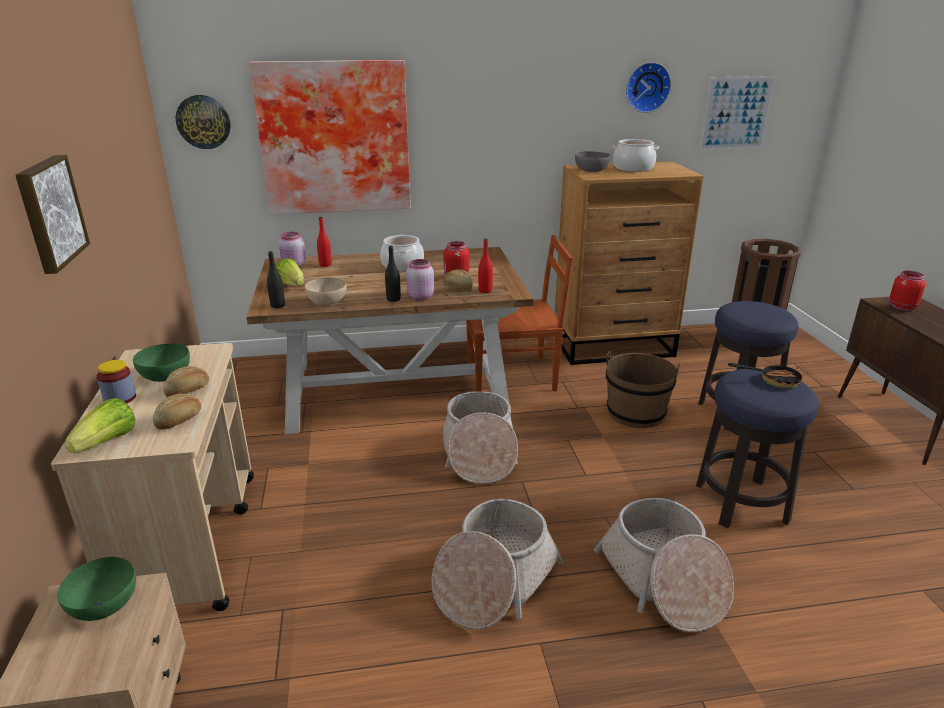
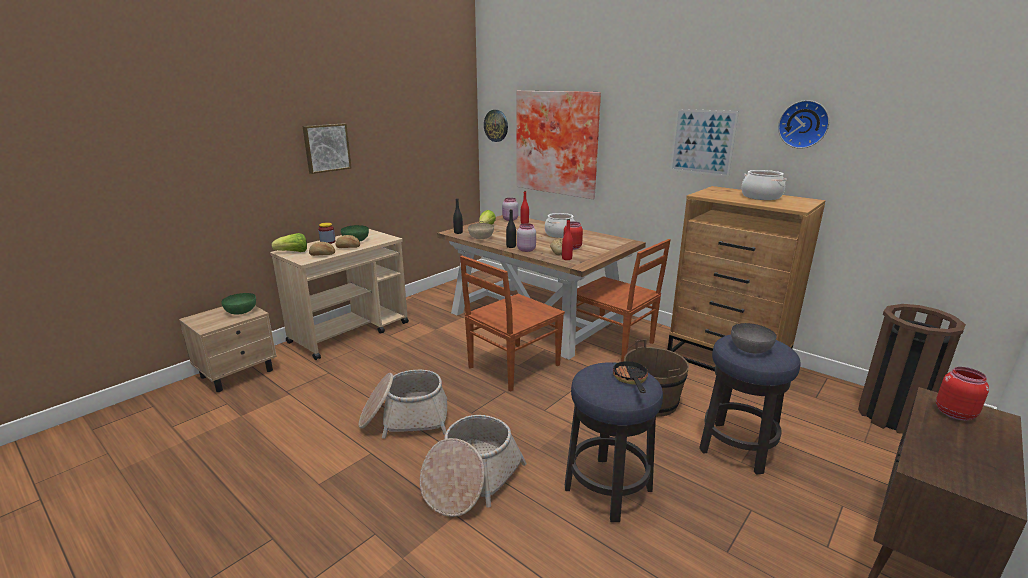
camera: 50 degrees right, 5 degrees down
(479, 453) = (512, 367): basket -> brown chair
(591, 170) = (718, 192): grey bowl -> grey bowl (751, 348)
(736, 113) = (917, 160): picture -> picture (702, 142)
(773, 380) = (630, 380): frying pan -> frying pan turned 150 degrees counterclockwise

